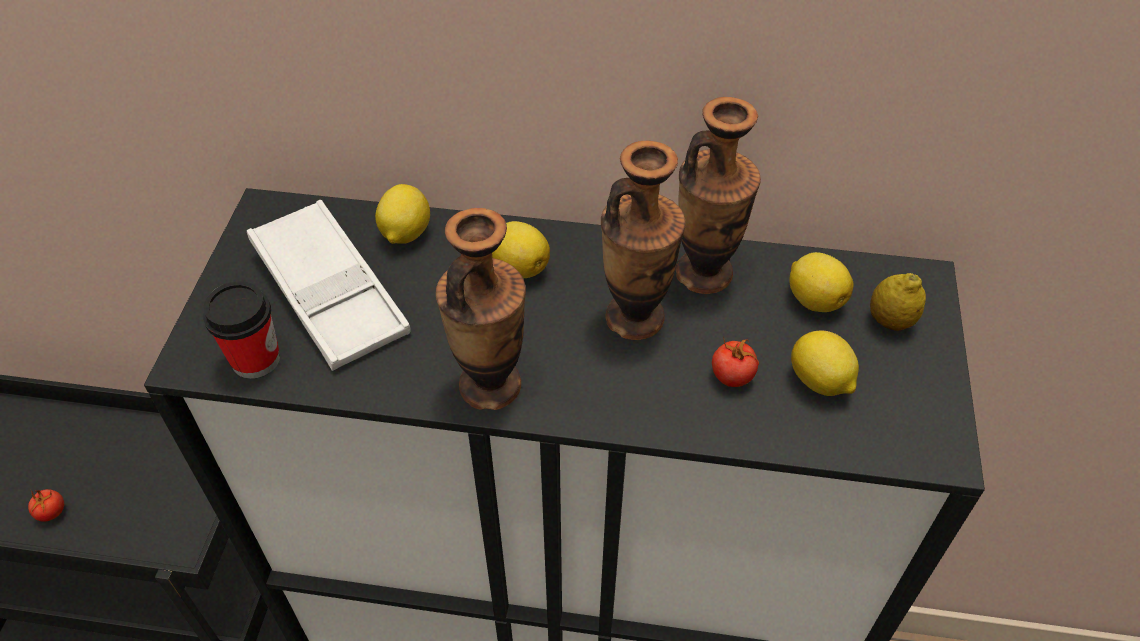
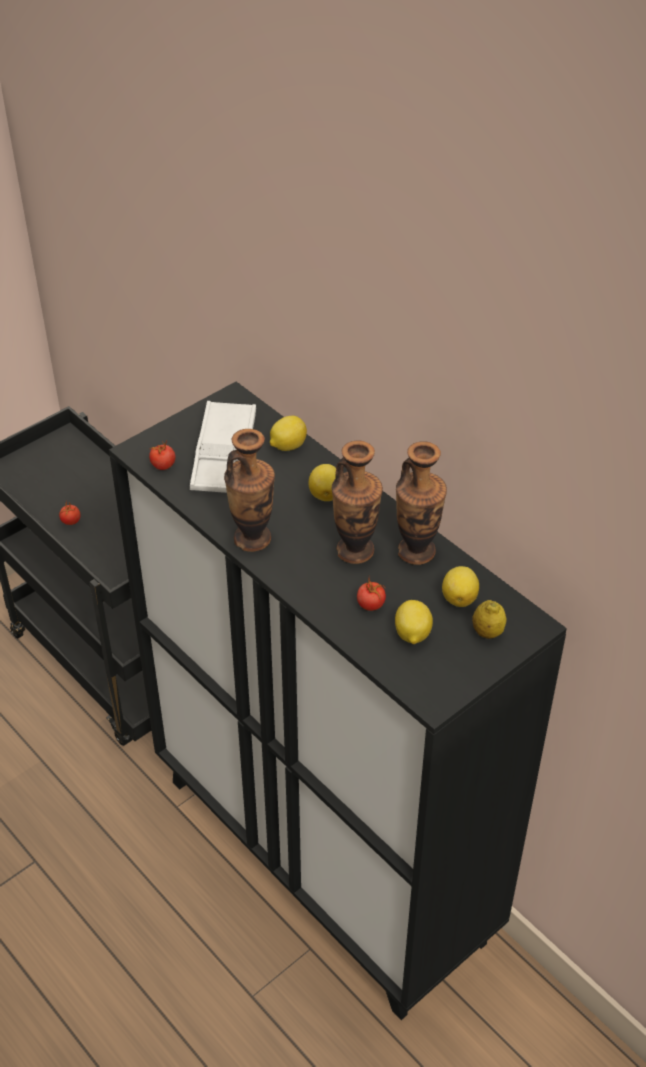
camera: 40 degrees right, 5 degrees down
(256, 359) = (163, 466): cup -> tomato

